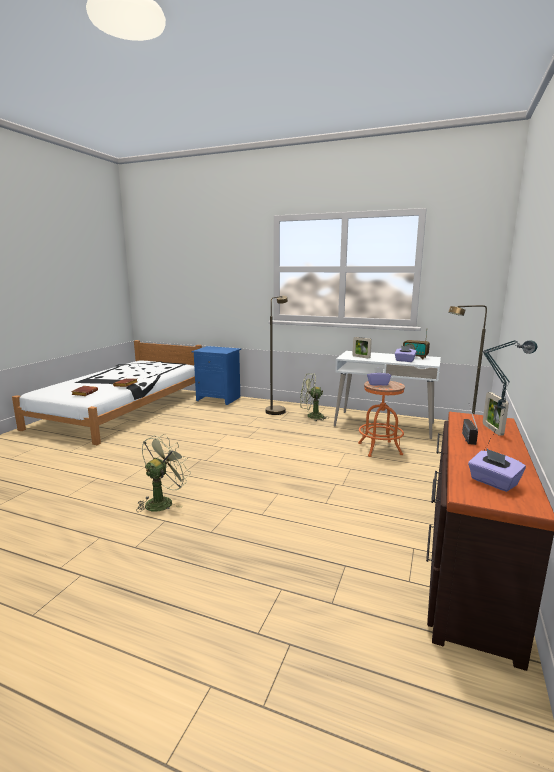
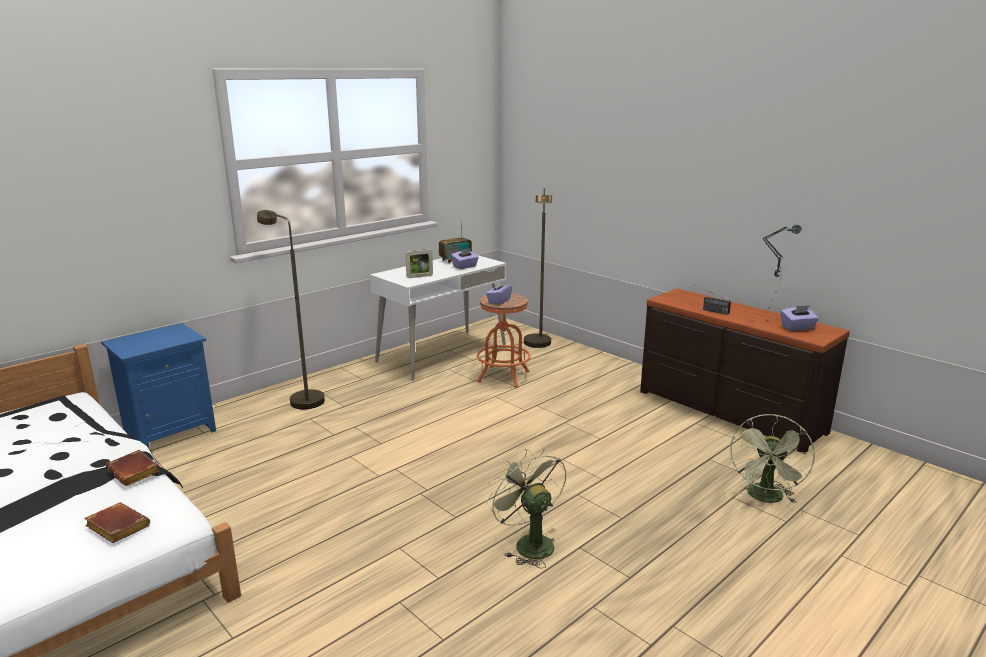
camera: 65 degrees left, 5 degrees up
(311, 416) = (362, 384): green fan -> green fan (766, 498)
(492, 429) = (700, 300): picture frame -> none

